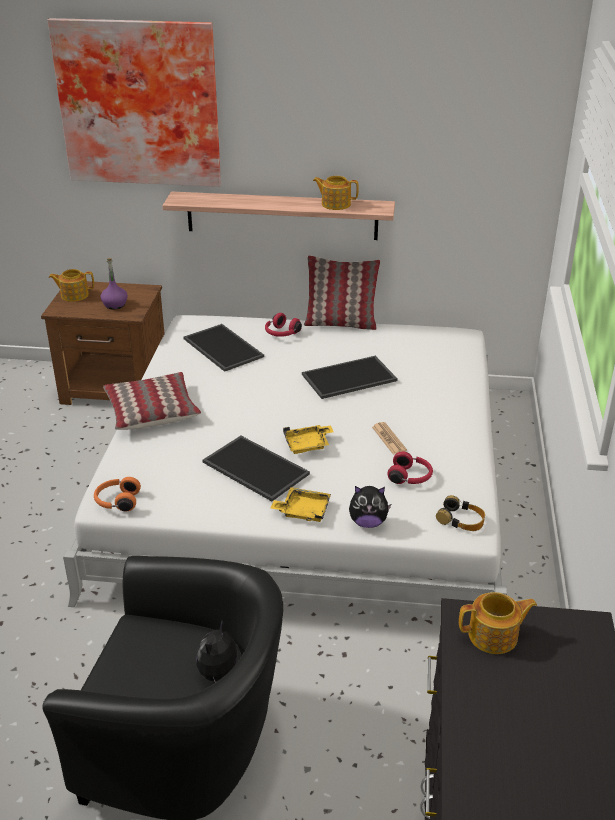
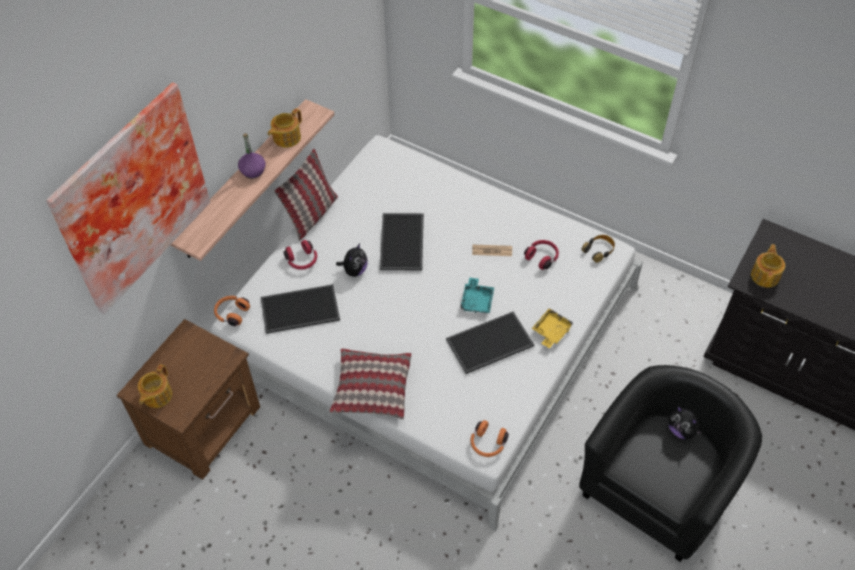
camera: 65 degrees left, 20 degrees up
(115, 305) = (201, 366): purple bottle -> purple bottle (253, 171)
(195, 318) = (231, 313): none -> orange headphones
(308, 445) = (477, 301): yellow tray -> turquoise tray
(368, 522) = (579, 300): plush toy -> plush toy (354, 270)

